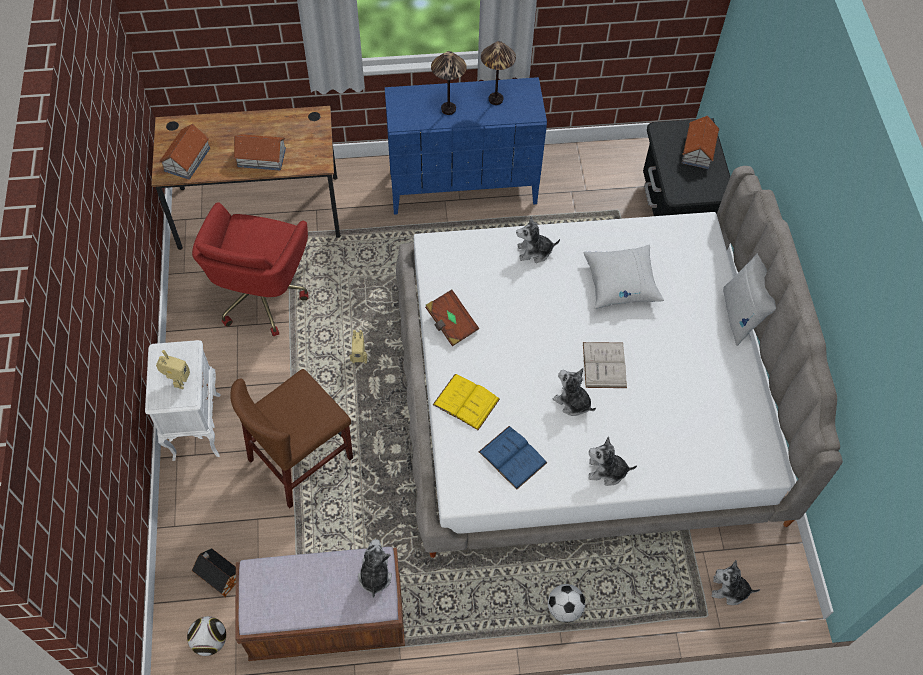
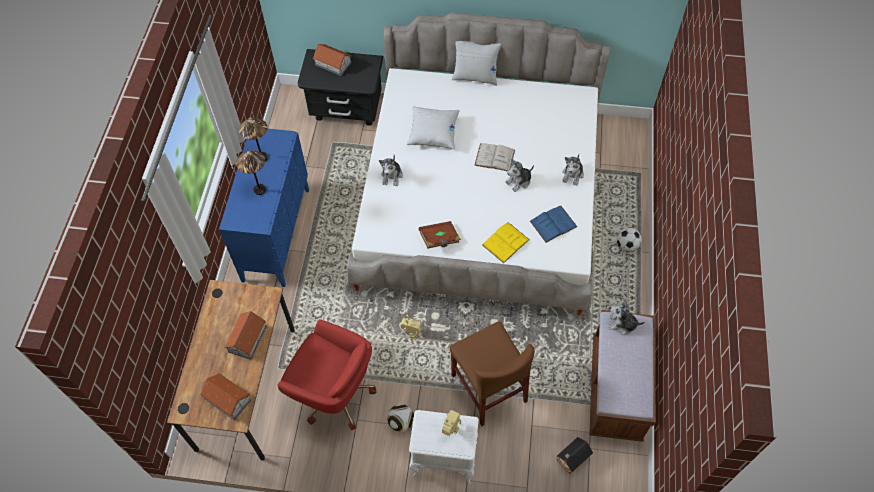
camera: 75 degrees left, 0 degrees up
(210, 641) = (621, 470): football -> football (401, 422)
(729, 590) = (626, 157): plush toy -> none

